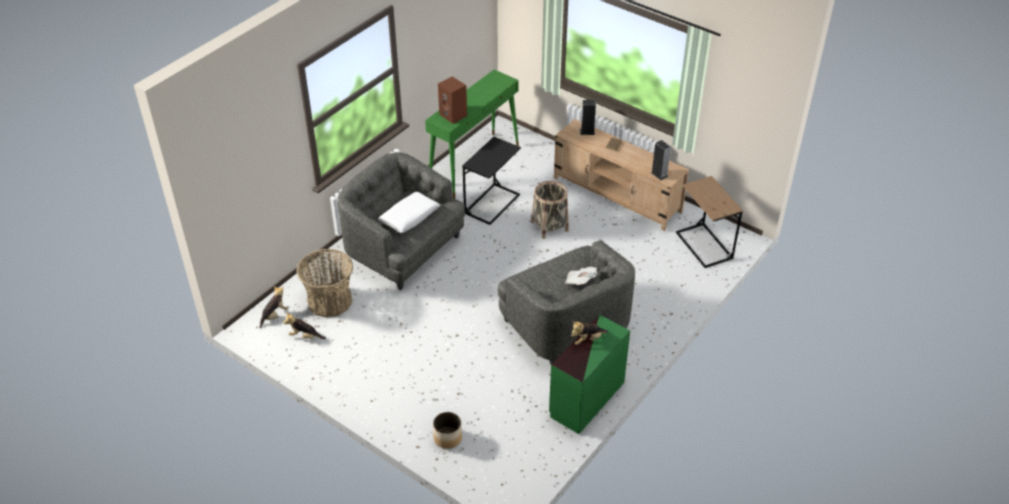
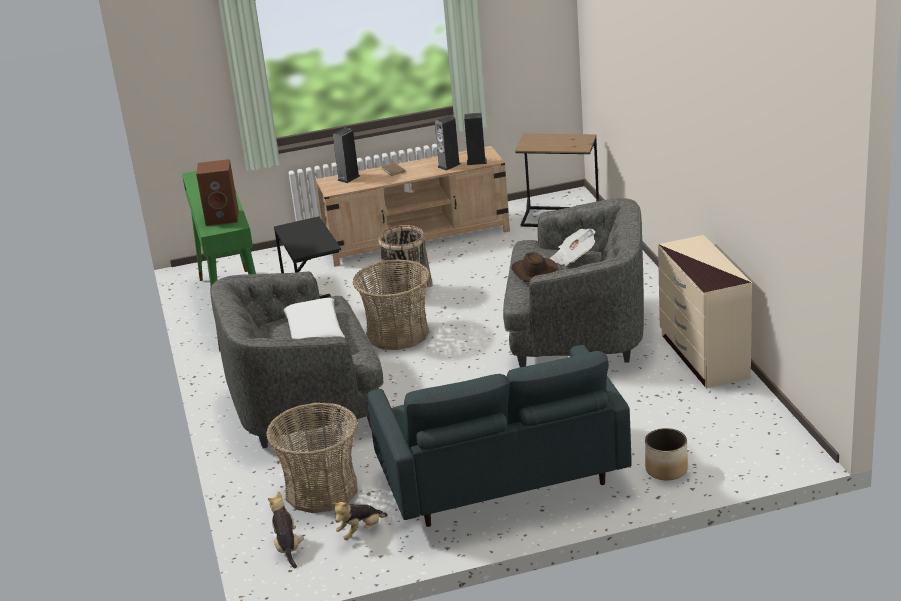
camera: 50 degrees left, 15 degrees down
(389, 368) = (501, 478): none -> grey sofa
(502, 246) = (398, 334): none -> basket
(547, 272) = (534, 272): none -> brown hat
(586, 399) = (703, 357): green dresser -> beige dresser
(587, 339) = (689, 261): plush toy -> none
(642, 165) = (449, 165): none -> speaker

